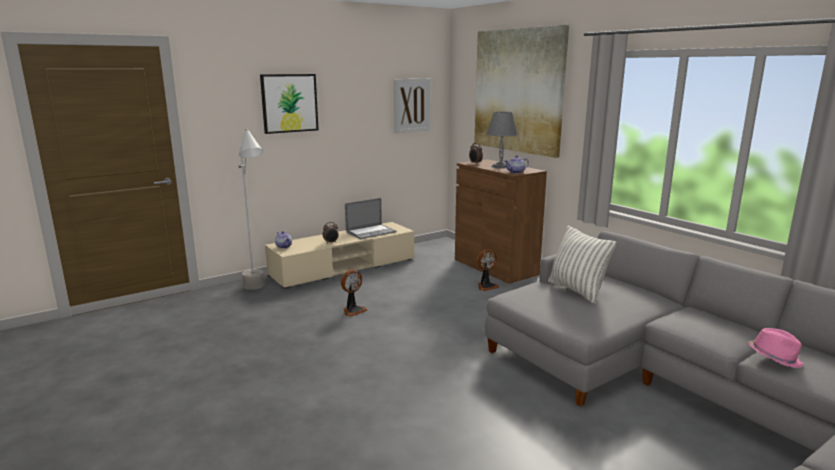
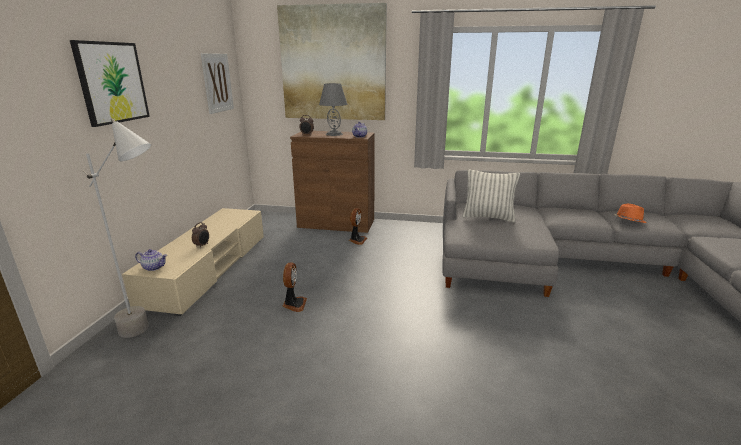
camera: 45 degrees left, 5 degrees up
(371, 232) = (223, 223): laptop -> none
(774, 357) = (628, 221): pink hat -> orange hat

